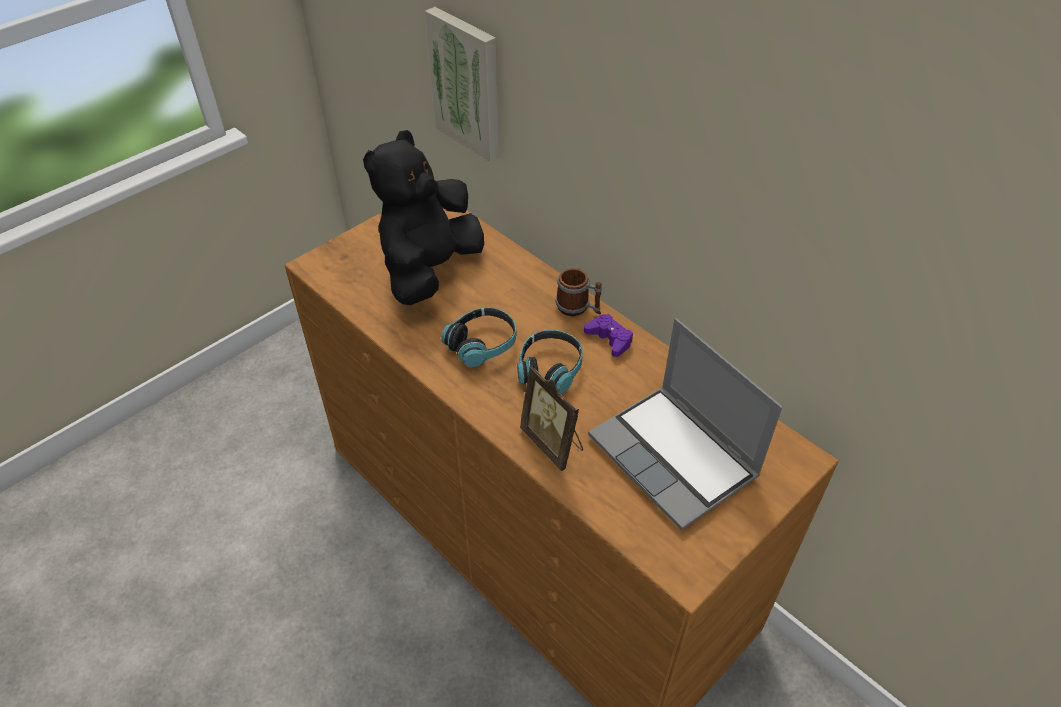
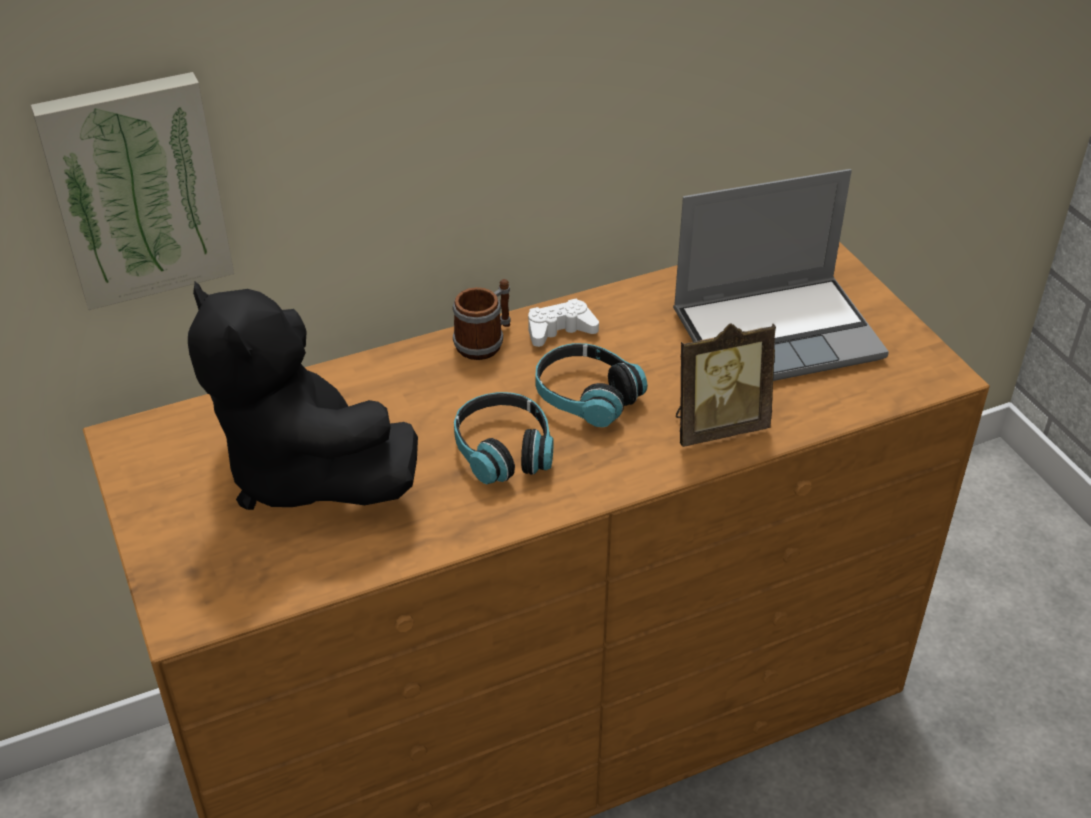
camera: 70 degrees left, 5 degrees down
(609, 339) = (559, 330): purple game controller -> white game controller

